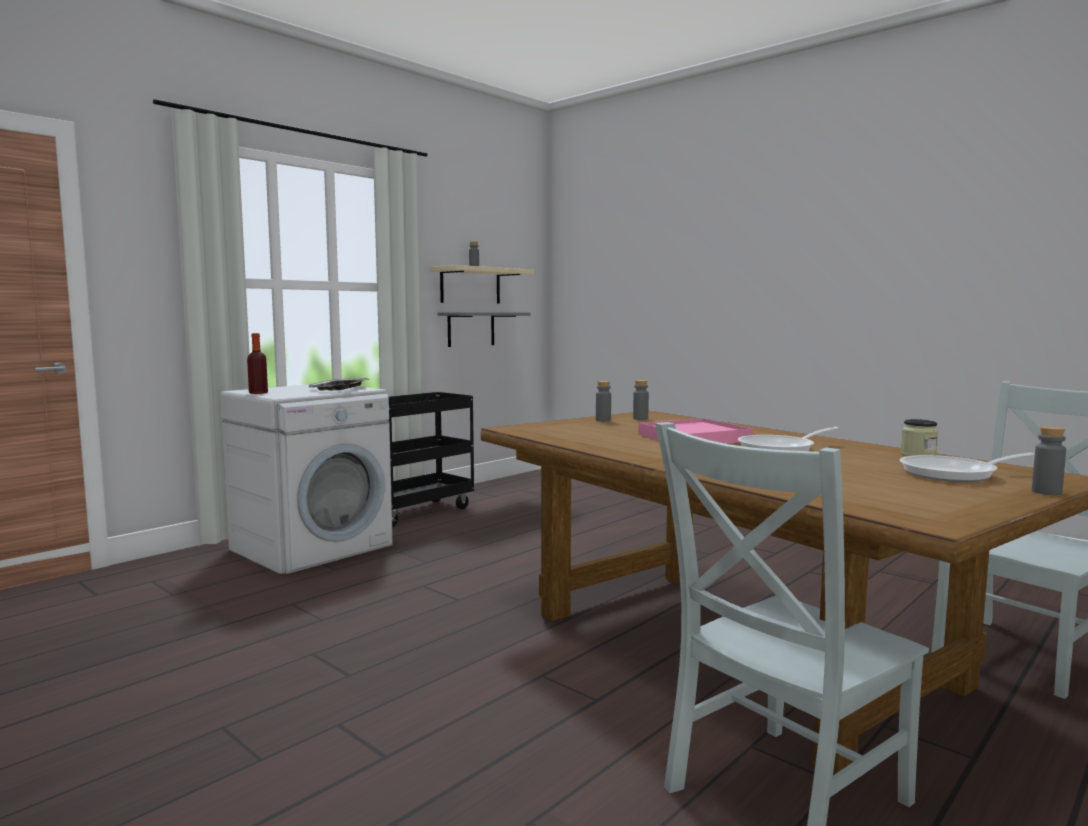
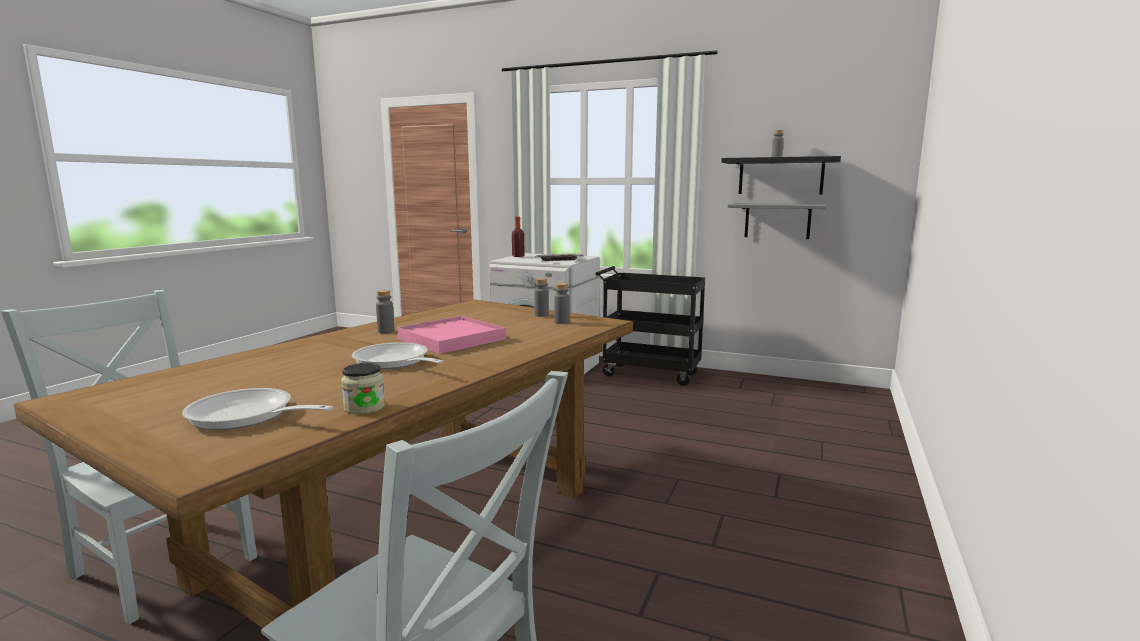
camera: 70 degrees right, 5 degrees up
(470, 286) = (780, 176): beige shelf -> black shelf
(956, 474) = (247, 416): frying pan -> frying pan turned 45 degrees counterclockwise
(1046, 492) = (134, 446): grey bottle -> grey bottle (386, 331)

